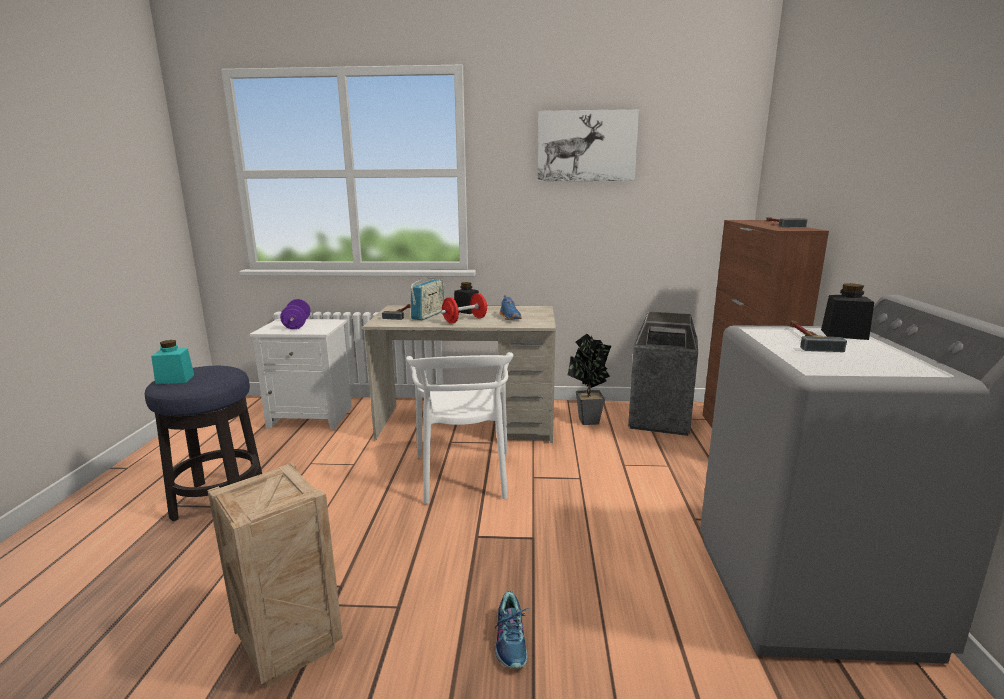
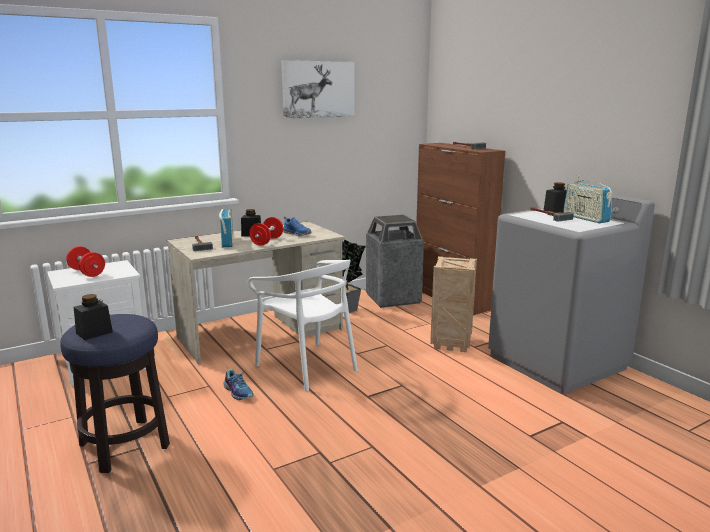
camera: 35 degrees left, 0 degrees up
(175, 379) = (94, 333): turquoise jar -> black jar
(287, 645) = (333, 491): crate -> crate (450, 344)
(297, 325) = (87, 272): purple dumbbell -> red dumbbell
(511, 640) = (454, 434): shoe -> shoe (238, 392)
(876, 355) = (585, 218): none -> radio

